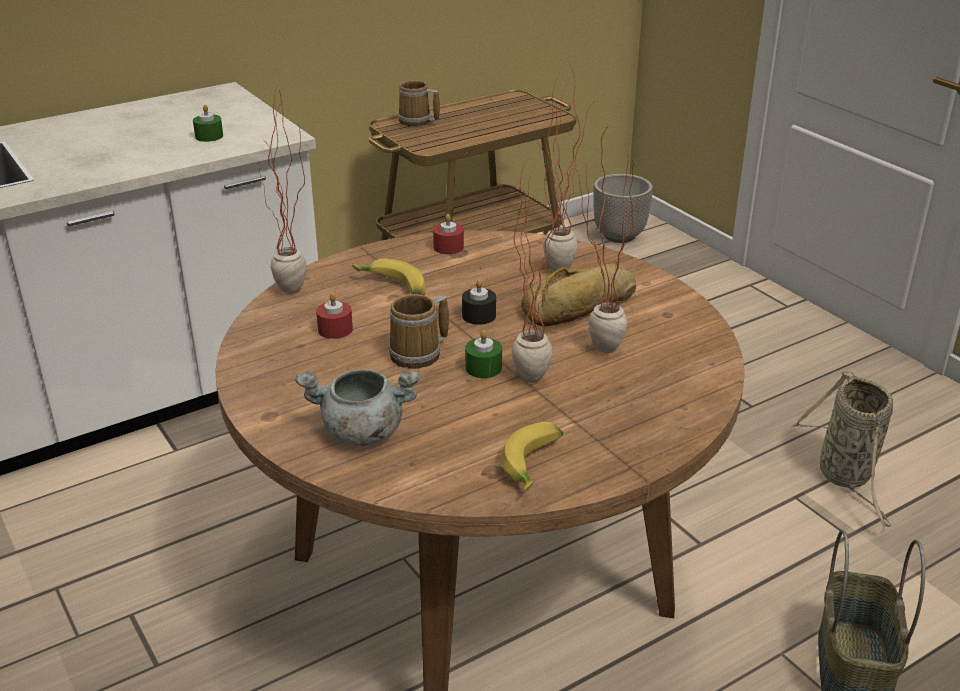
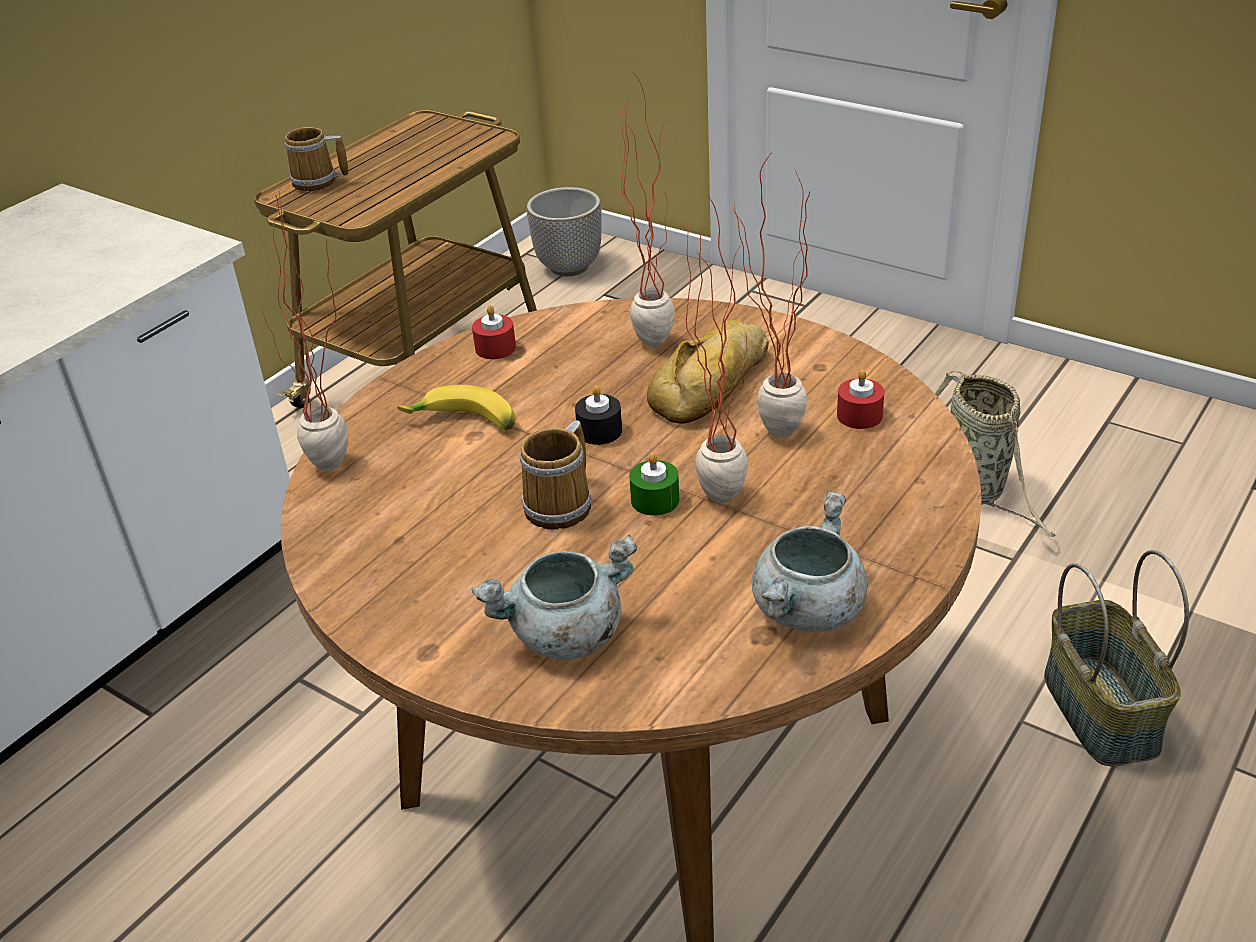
camera: 20 degrees left, 5 degrees up
(209, 136) = (85, 273): green candle -> none
(335, 329) = (429, 503): red candle -> red candle (859, 415)
(535, 466) = (809, 611): banana -> grey cooking pot

